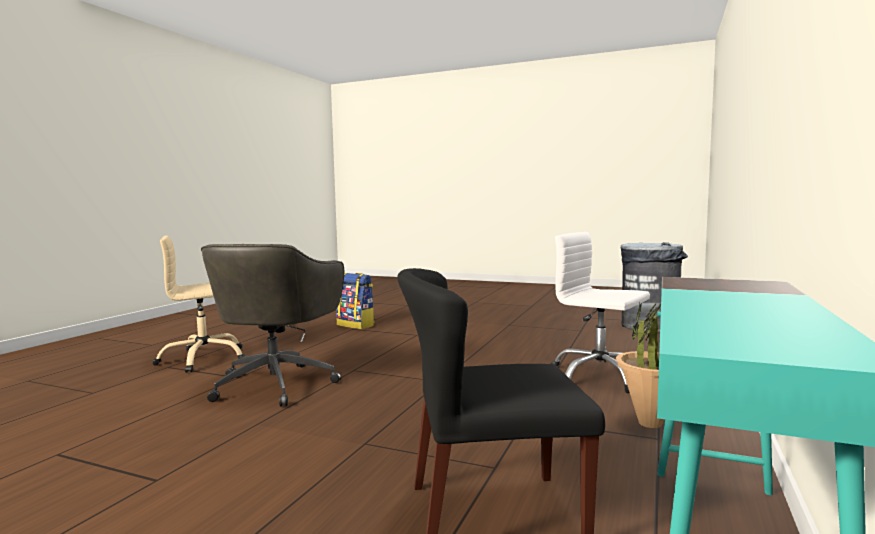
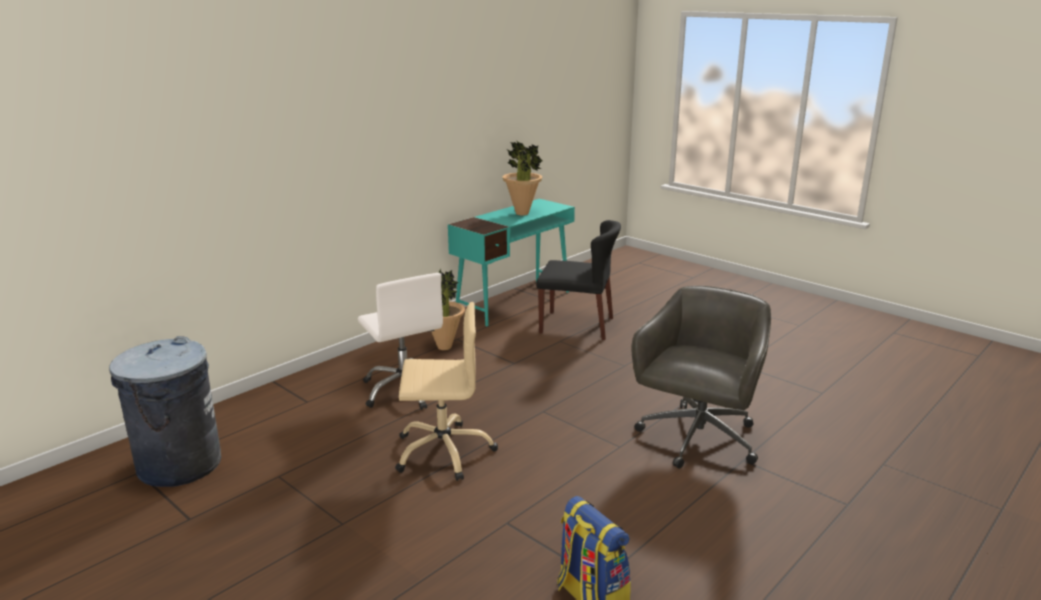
camera: 160 degrees left, 15 degrees up
(203, 359) = (814, 517): beige office chair -> beige office chair (444, 451)
(733, 311) = (522, 213): none -> potted plant

